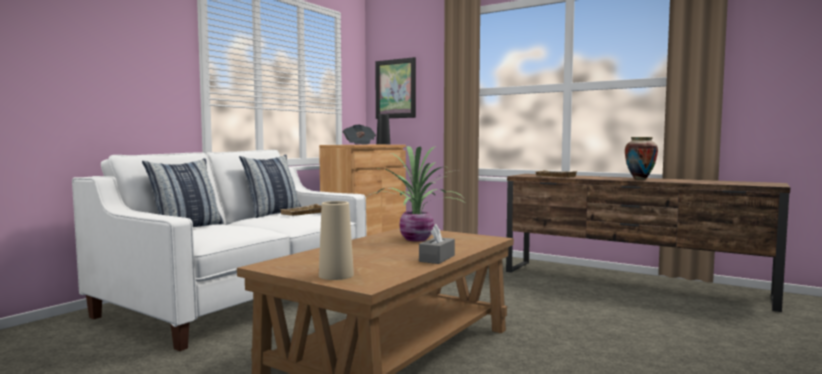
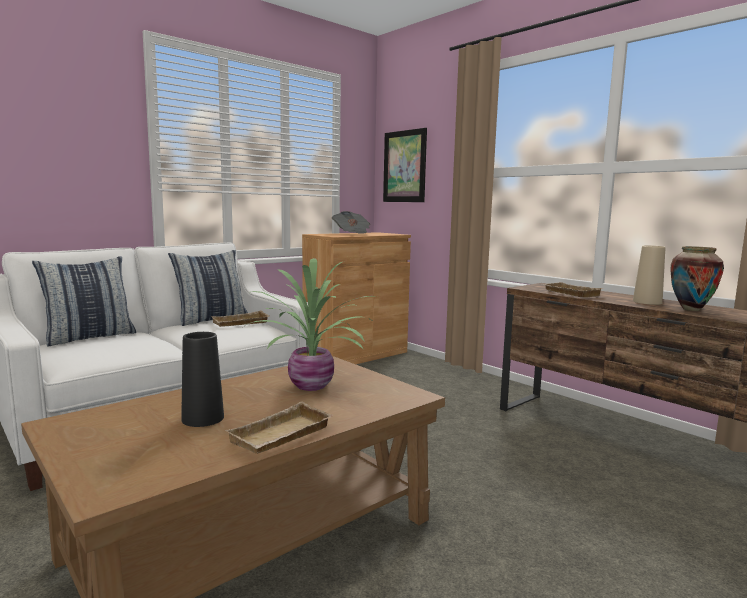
camera: 15 degrees right, 5 degrees up
(336, 275) = (101, 460): beige vase -> beige vase (647, 302)
(383, 144) = (383, 234): black vase -> black vase (203, 418)
(437, 258) = (282, 436): grey tissue box -> beige tray

